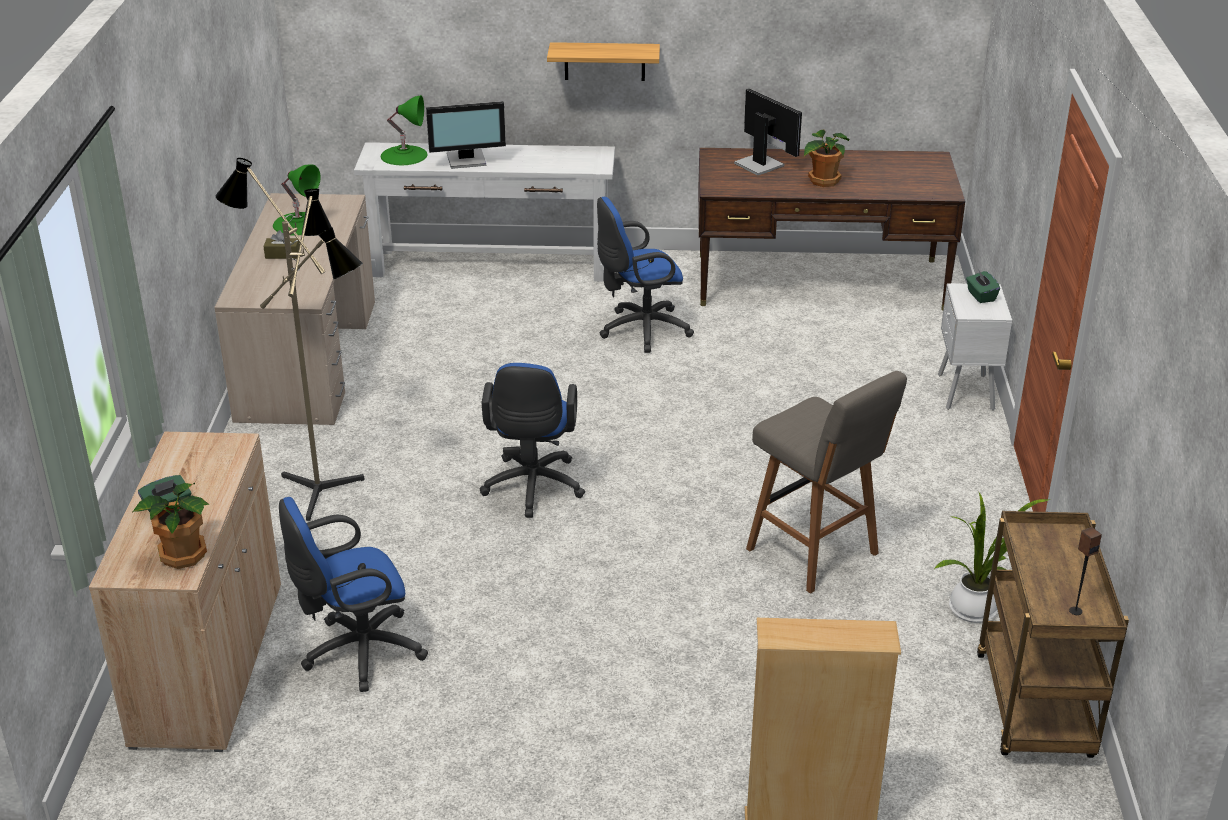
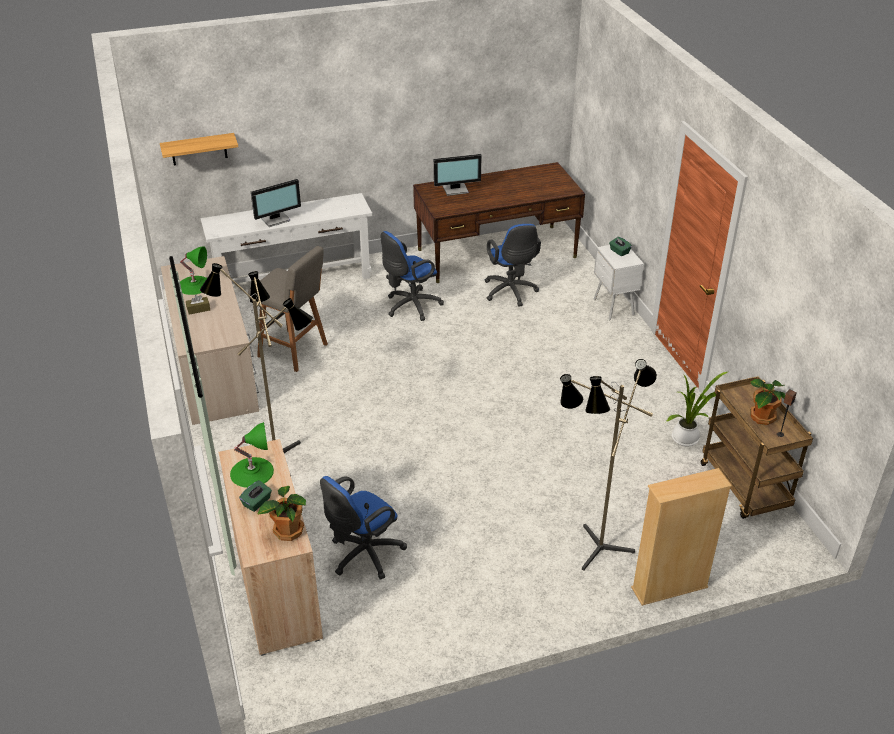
camera: 20 degrees left, 5 degrees up
(404, 155) = (232, 223): green table lamp -> green table lamp (252, 472)
(532, 489) = (406, 425): blue office chair -> blue office chair (511, 293)
(604, 61) = (351, 141): shelf -> shelf (198, 149)
(719, 732) = (593, 546): none -> floor lamp
(760, 164) = (456, 189): monitor -> monitor turned 135 degrees clockwise
(815, 554) = (586, 426): grey stool -> grey stool (294, 351)
(823, 181) = (498, 194): potted plant -> potted plant (761, 417)

